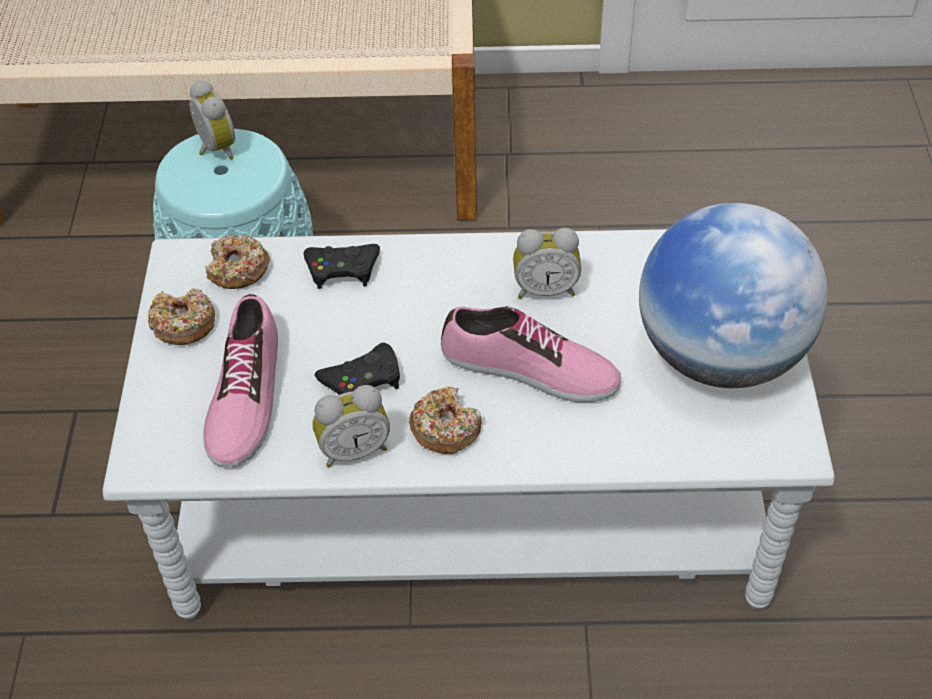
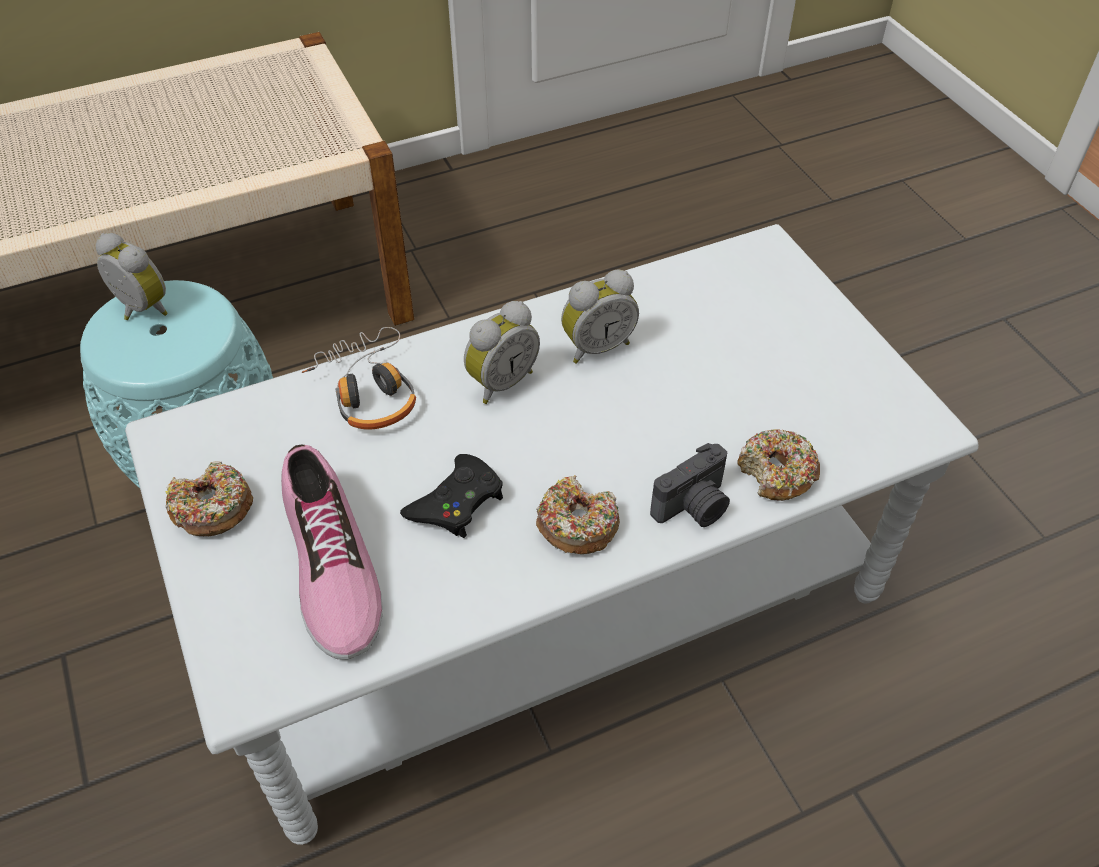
camera: 25 degrees left, 0 degrees up
(238, 270) = (247, 427): donut -> donut (776, 473)
(342, 269) = (368, 390): black game controller -> headphones
(353, 449) = (489, 583): alarm clock -> alarm clock (500, 381)
(529, 370) = (628, 433): shoe -> none
(547, 447) = (694, 507): none -> camera
(720, 354) = (803, 357): globe -> none

